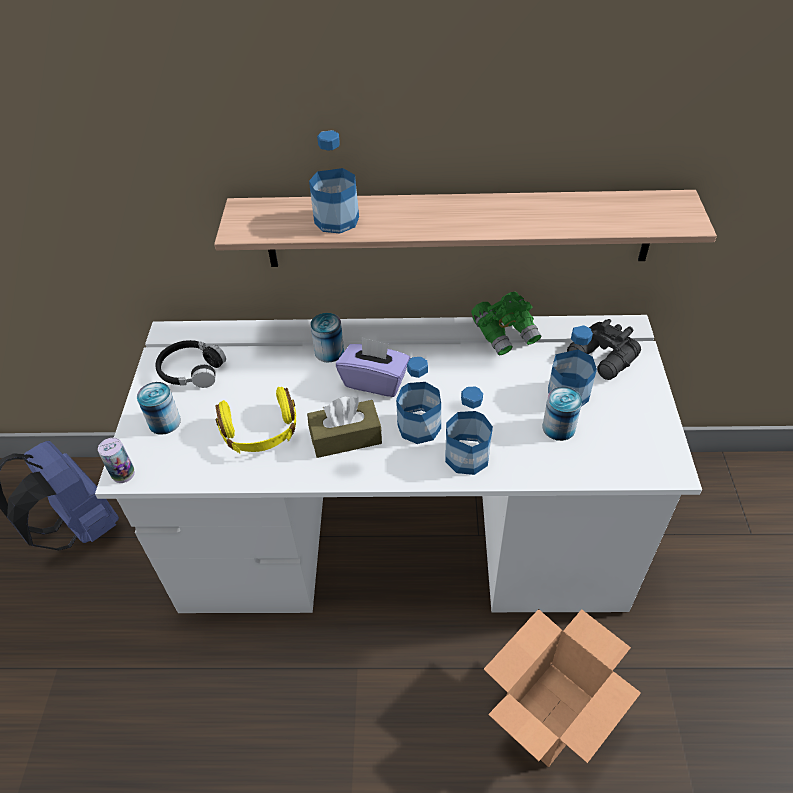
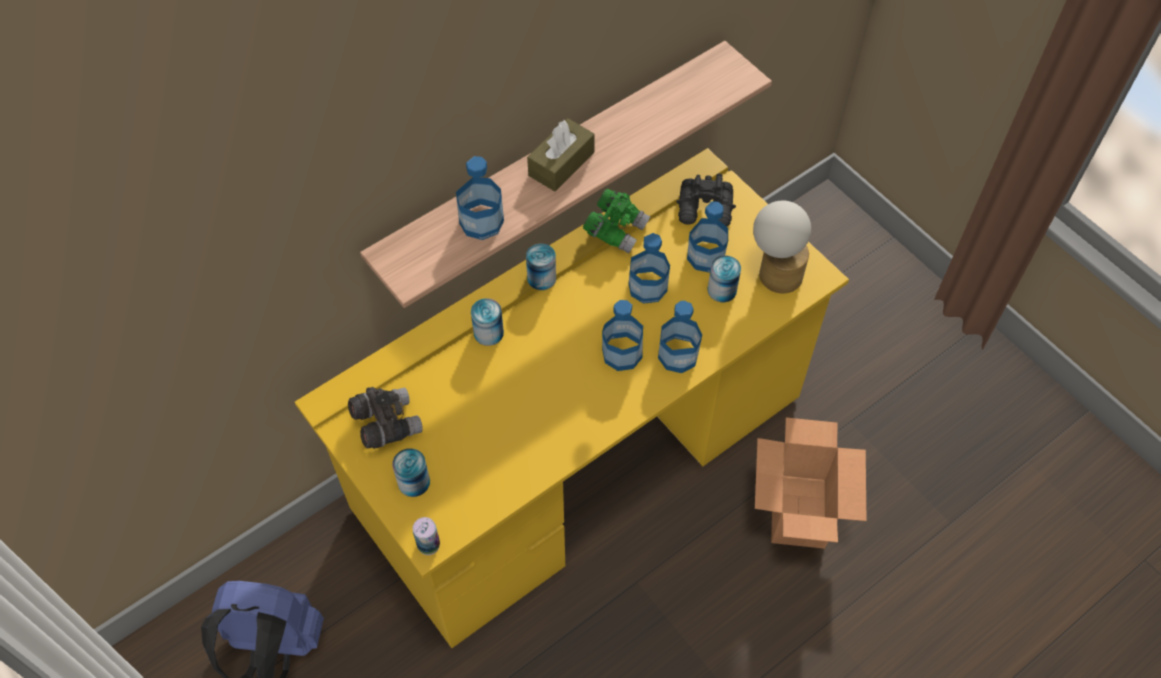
camera: 40 degrees left, 10 degrees up
(192, 370) = (386, 424): black headphones -> grey binoculars
(260, 432) = (504, 438): yellow headphones -> none
(346, 437) = (575, 398): brown tissue box -> brown tissue box (561, 164)
(375, 381) = (552, 336): purple tissue box -> none
(402, 534) = (579, 451): white desk -> yellow desk
(409, 336) = (541, 278): none -> can
(491, 389) = (647, 287): none -> bottle
(626, 441) = (775, 272): none -> table lamp

